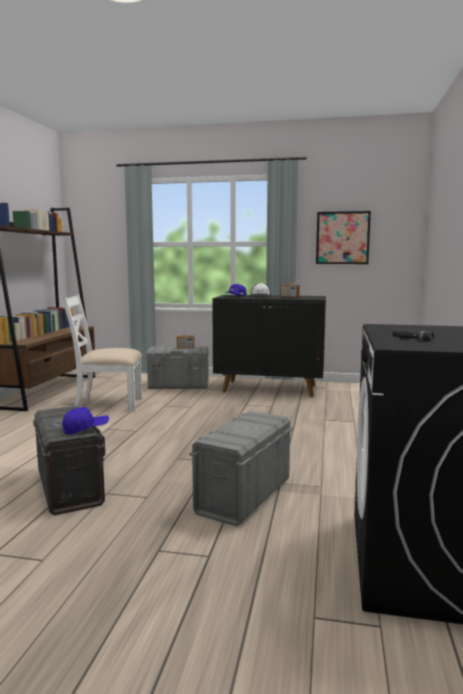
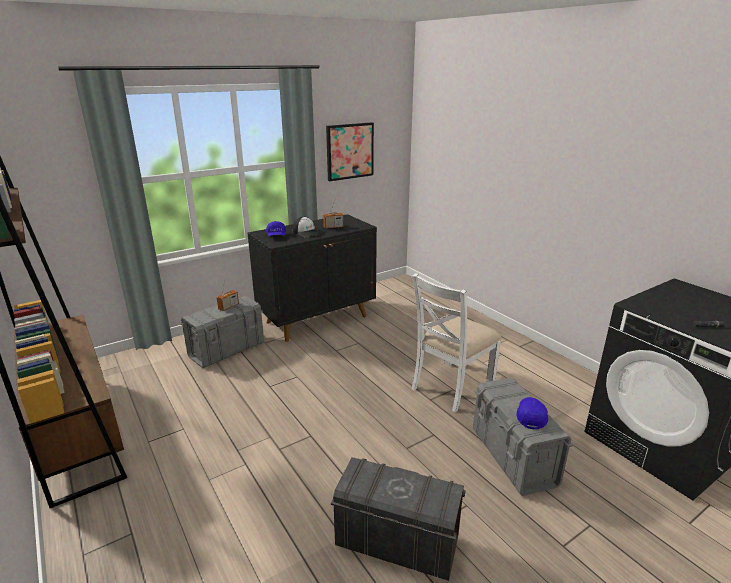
camera: 45 degrees left, 15 degrees up
(85, 429) = (439, 485): blue cap -> blue cap (531, 416)
(107, 404) = (206, 414): white chair -> white chair (451, 385)

